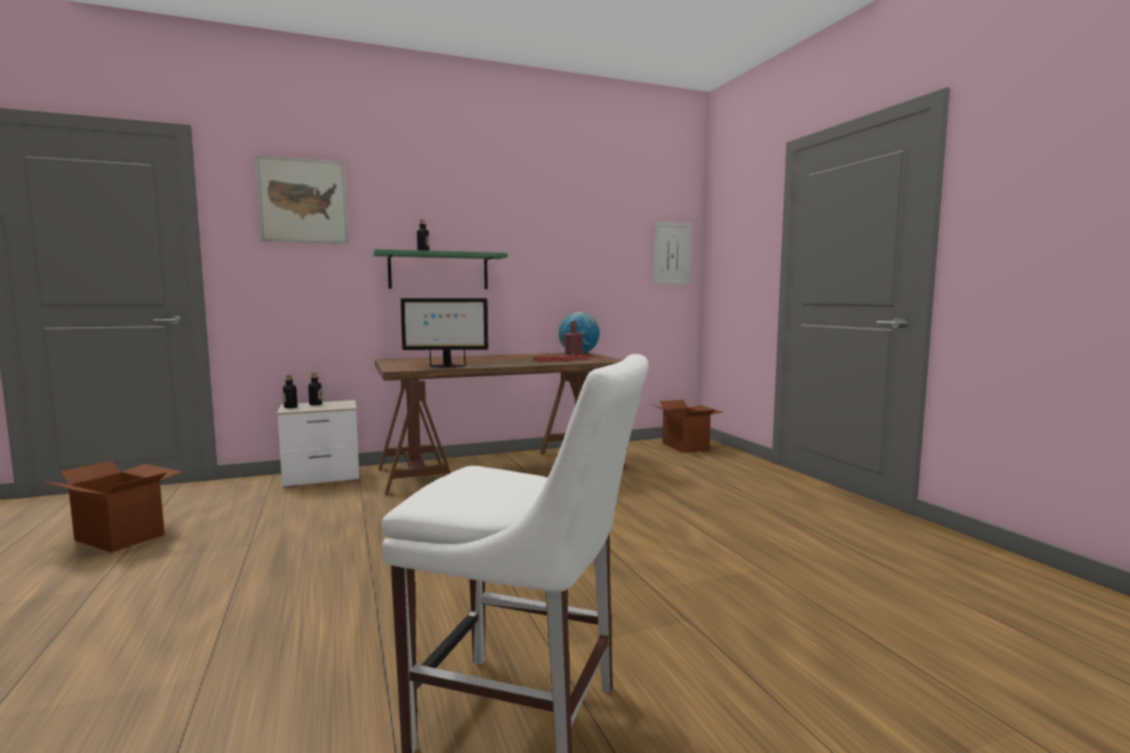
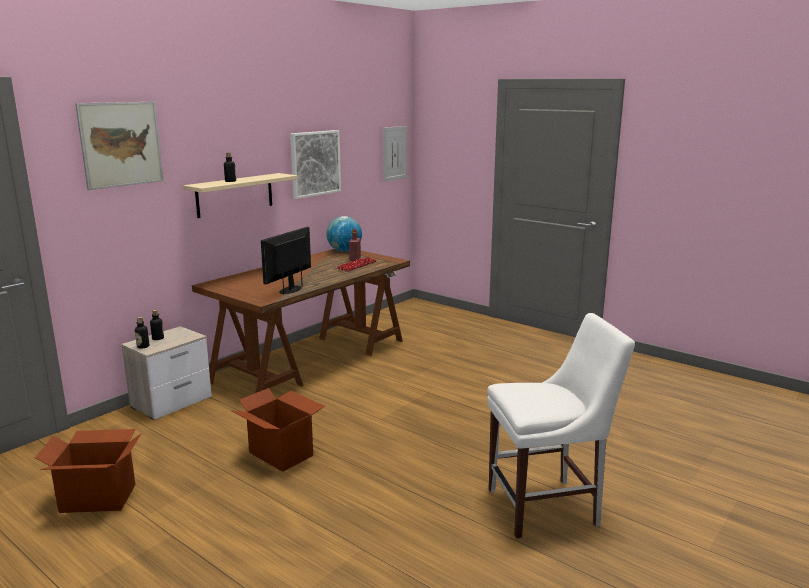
camera: 30 degrees left, 10 degrees up
(438, 271) = (235, 195): green shelf -> beige shelf
(446, 366) = (290, 289): monitor -> monitor turned 150 degrees clockwise
(551, 251) = (315, 163): none -> picture
(685, 446) = (418, 311): cardboard box -> cardboard box (281, 454)

